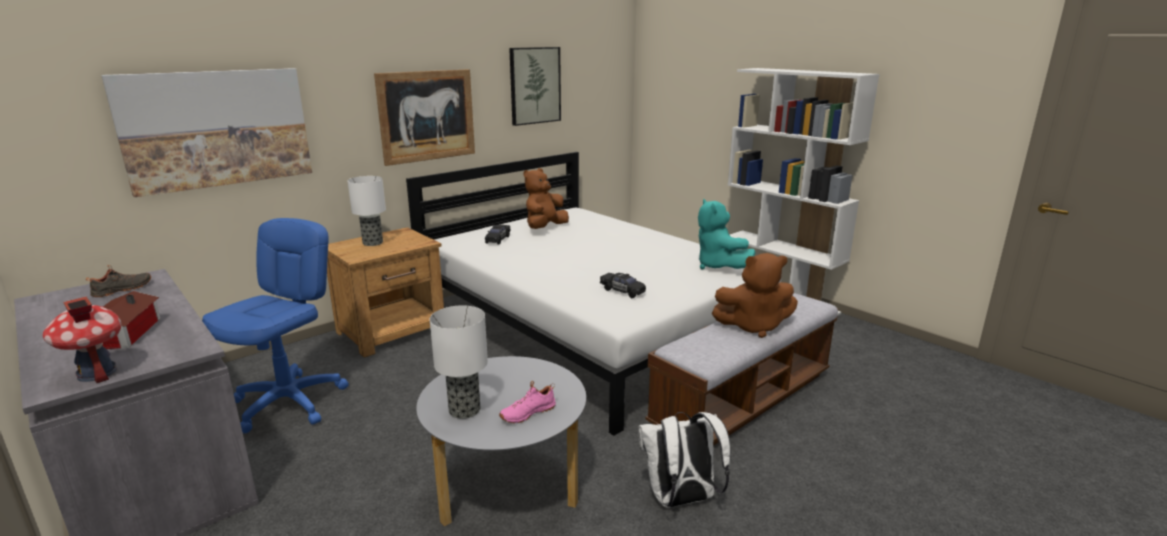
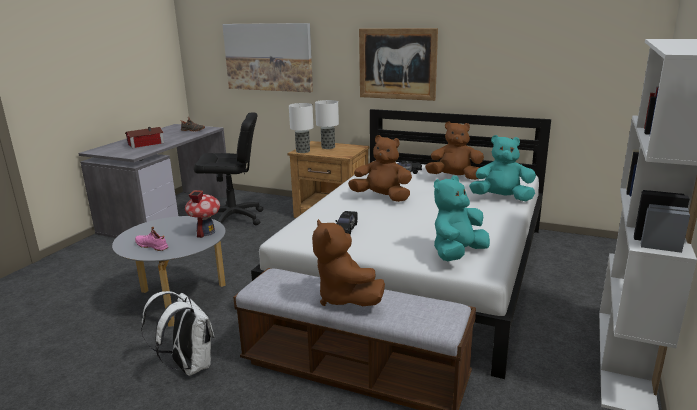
camera: 65 degrees right, 0 degrees up
(97, 373) = (107, 151): toy house -> toy house (205, 232)
(289, 402) = (233, 219): blue office chair -> black office chair
(463, 410) = (150, 231): table lamp -> table lamp (302, 151)
(534, 85) = (510, 46): picture -> none
(557, 261) = (382, 197): none -> brown plush toy
(619, 227) = (501, 198): none -> turquoise plush toy

